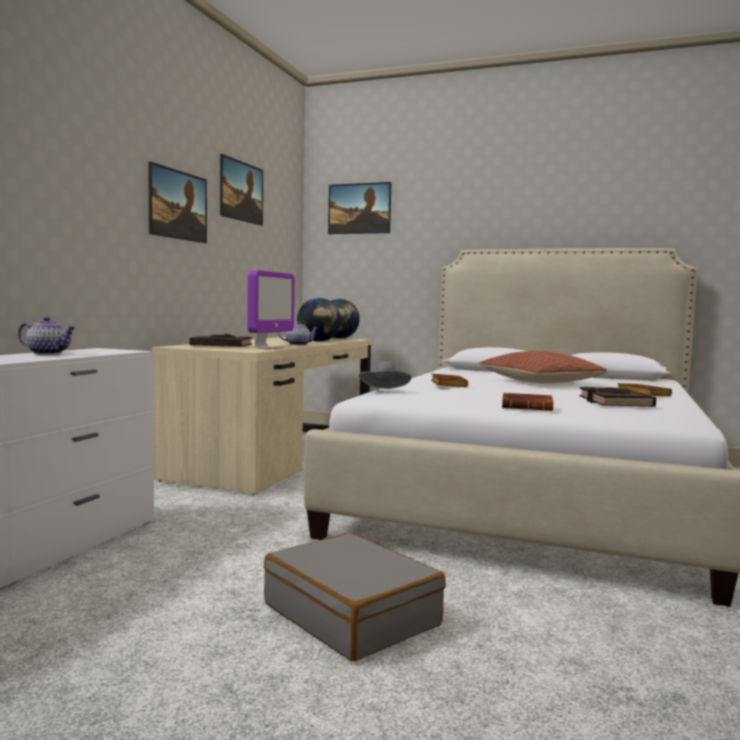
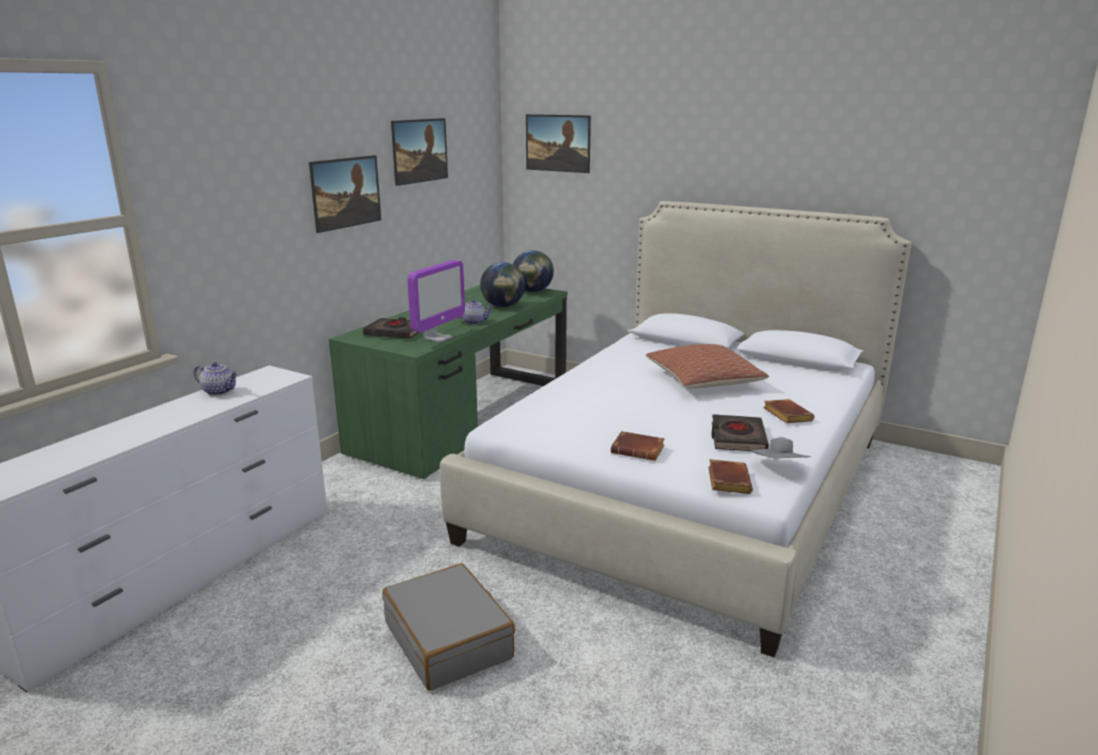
camera: 10 degrees right, 15 degrees up
(278, 456) = (464, 418): beige desk -> green desk
(385, 391) = (525, 409): grey hat -> grey hat (779, 469)
(447, 385) = (595, 393): brown book -> brown book (727, 481)

